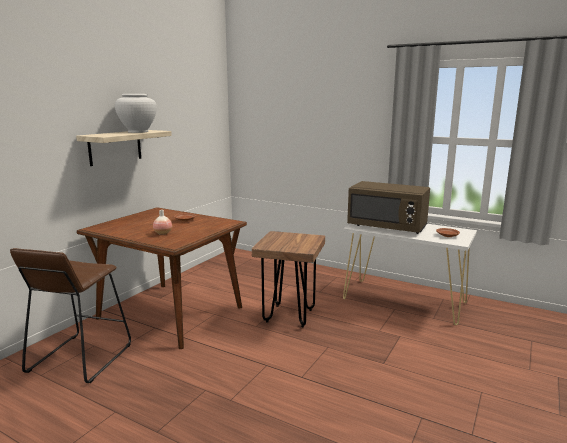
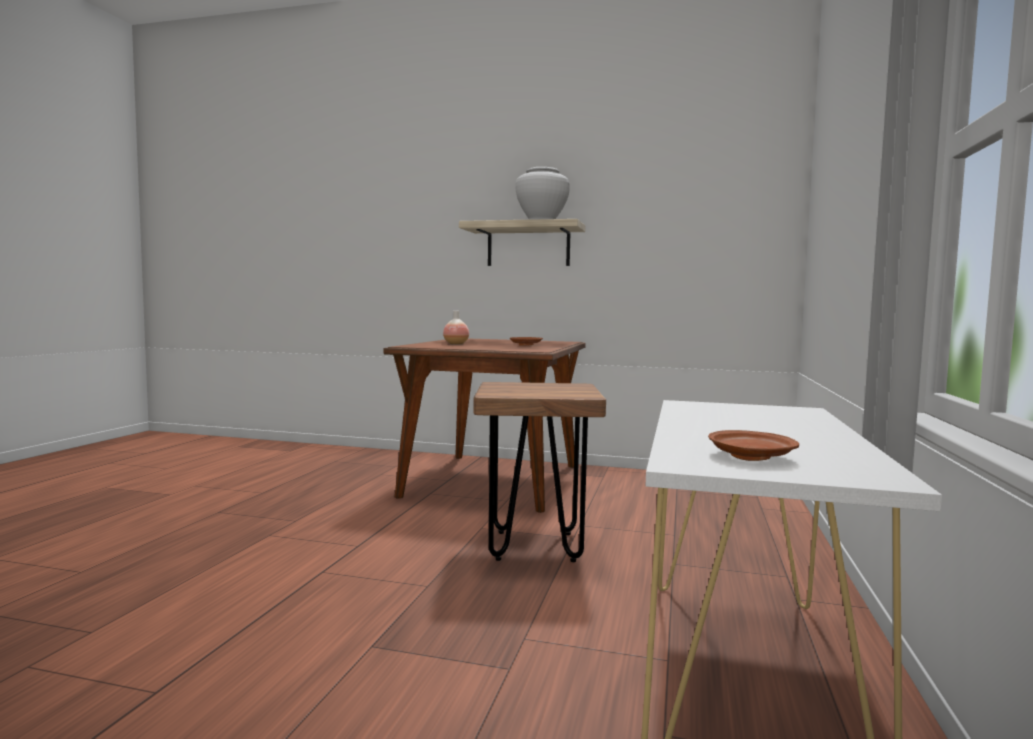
camera: 75 degrees right, 10 degrees down
(80, 358) = (368, 466): brown stool -> none
(387, 227) = (736, 418): brown microwave -> none

